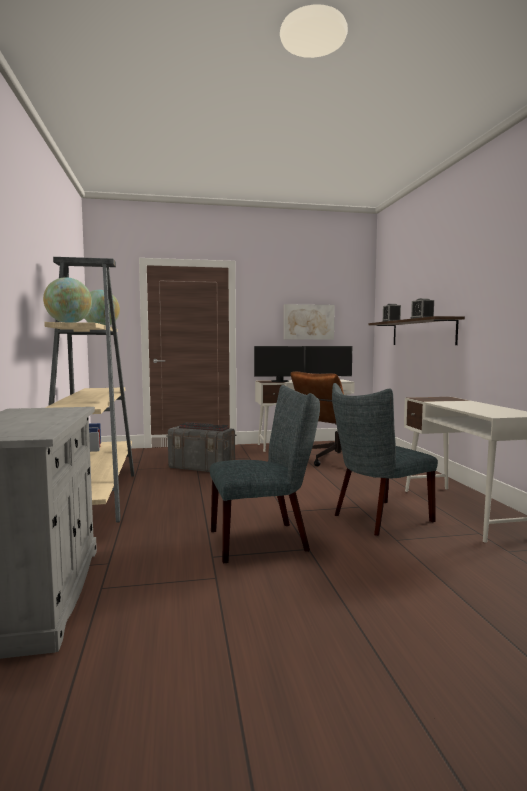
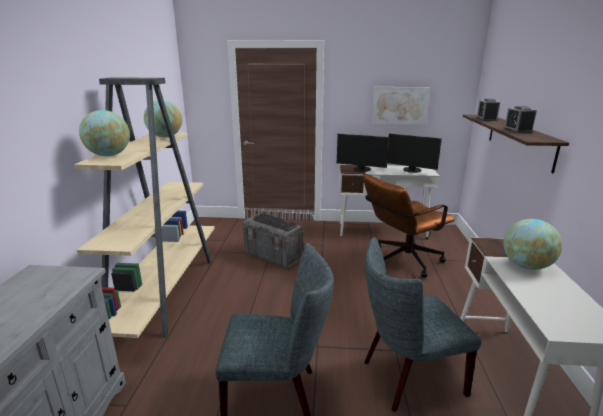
camera: 15 degrees right, 15 degrees up
(457, 402) = (526, 266): none -> globe

